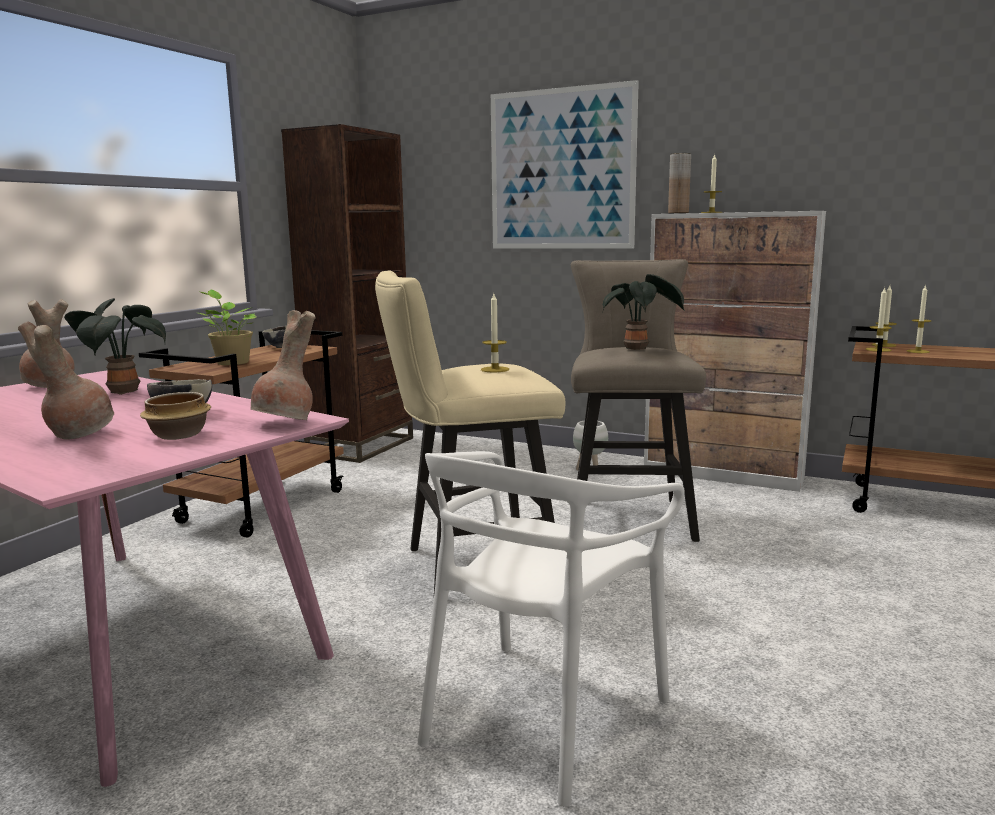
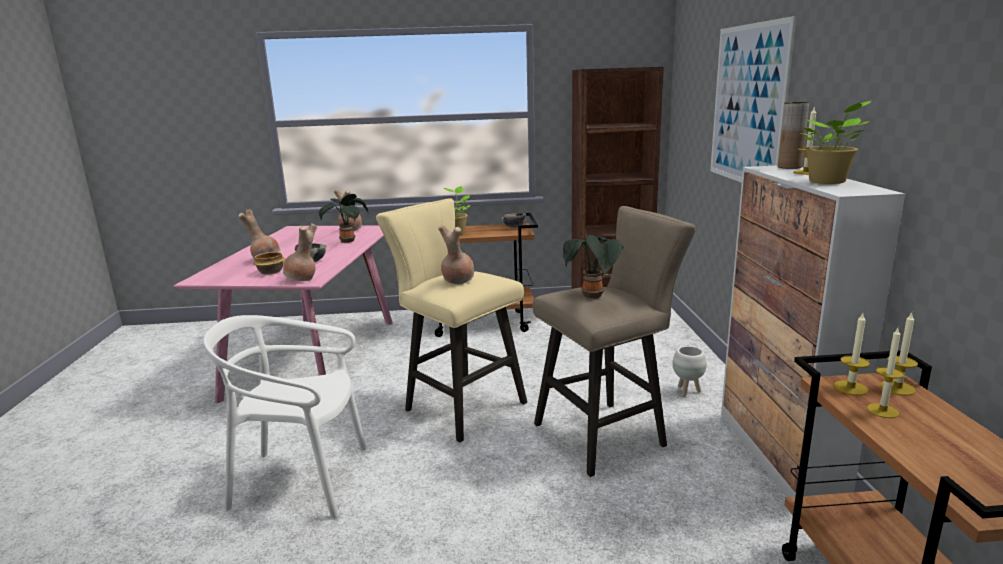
camera: 60 degrees right, 5 degrees up
(495, 369) = (457, 281): candle -> brown vase
(761, 211) = (828, 182): none -> potted plant

